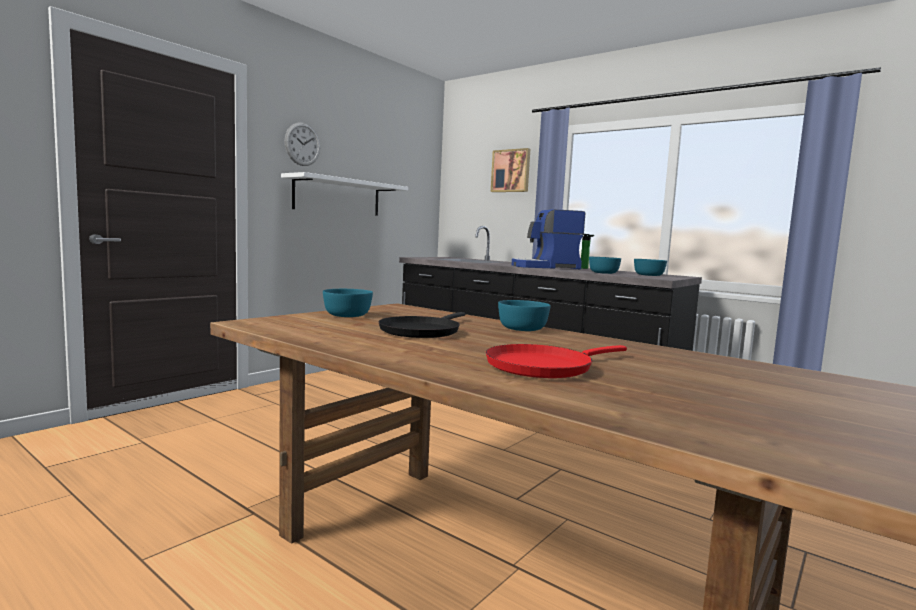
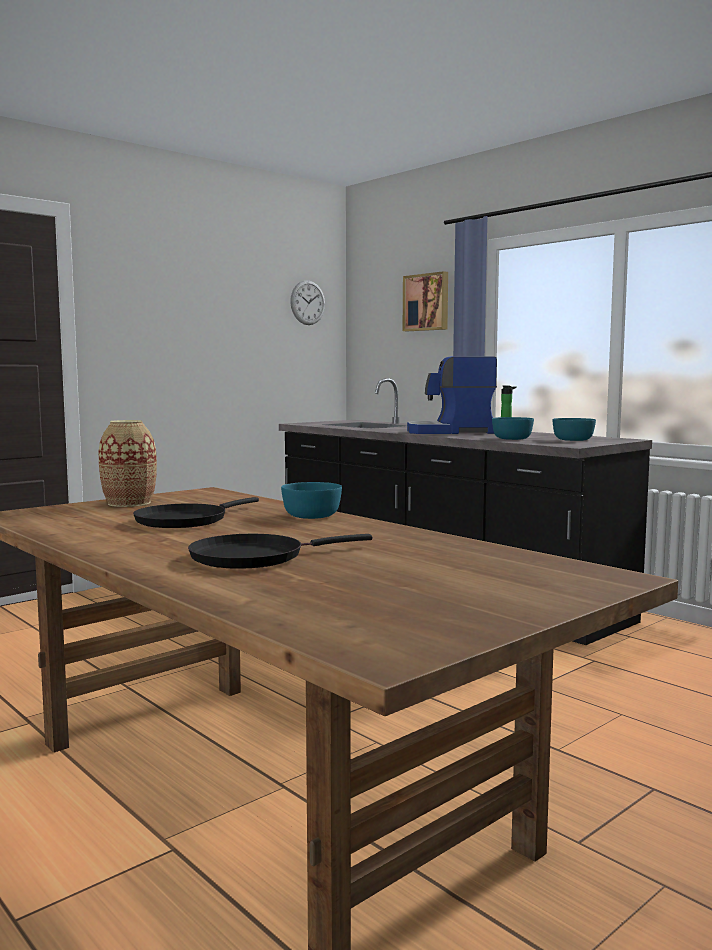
camera: 10 degrees right, 0 degrees up
(302, 144) = (146, 290): wall clock -> wall clock (307, 302)
(338, 196) = (196, 351): white shelf -> none
(347, 315) = (129, 503): turquoise bowl -> vase
(543, 366) = (254, 557): red frying pan -> black frying pan

